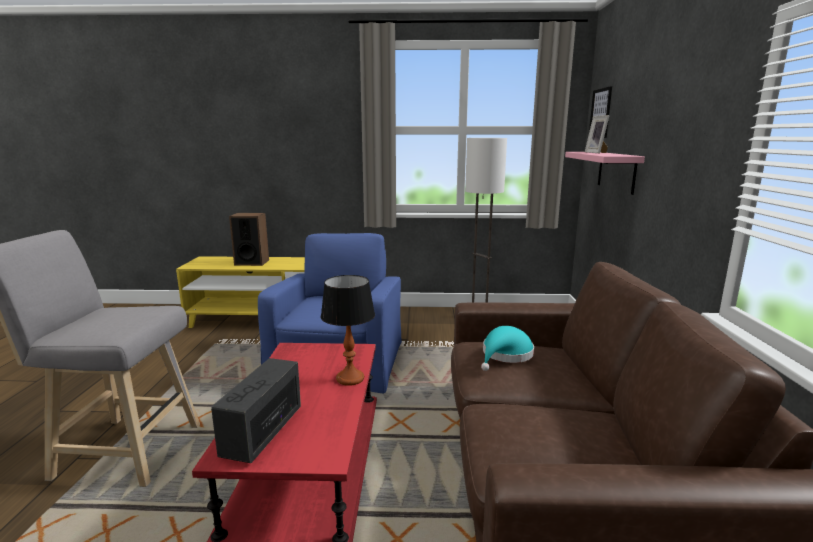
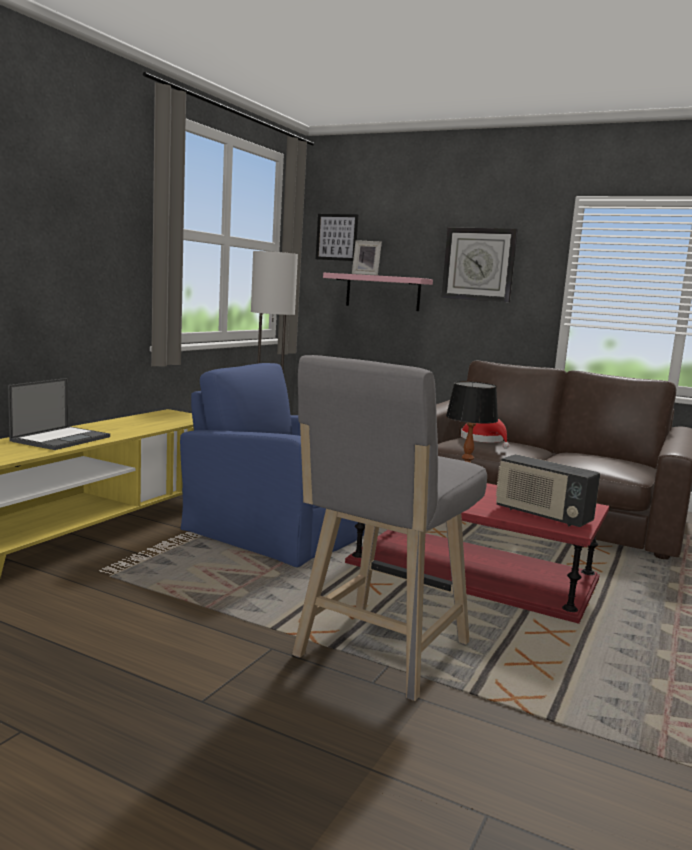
camera: 65 degrees left, 5 degrees down
(252, 262) = (61, 439): speaker -> laptop
(505, 355) = (484, 440): turquoise hat -> red hat
(677, 135) = (479, 264): none -> wall clock

